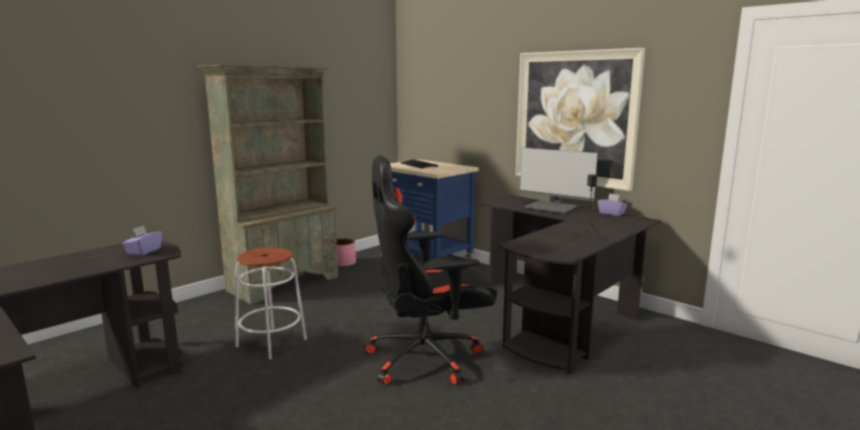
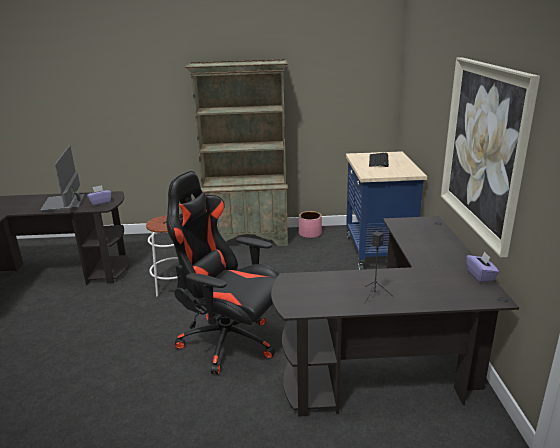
camera: 45 degrees right, 10 degrees up
(551, 207) = (435, 246): monitor -> monitor (64, 203)

